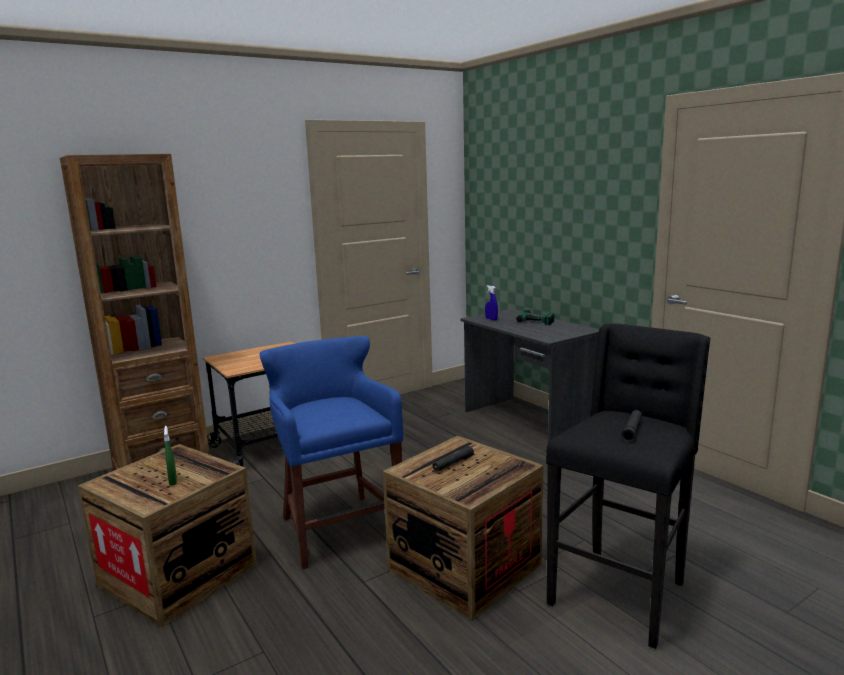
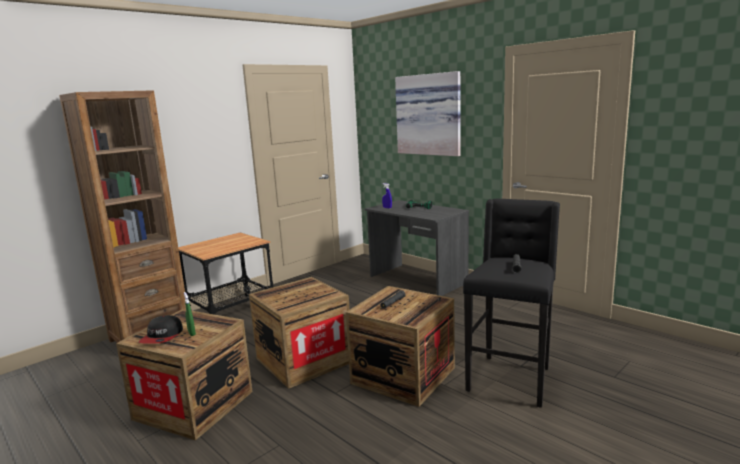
camera: 10 degrees left, 0 degrees up
(136, 482) = (162, 336): none -> cap
(338, 527) = (304, 360): blue stool -> crate
(558, 192) = (429, 114): none -> picture

